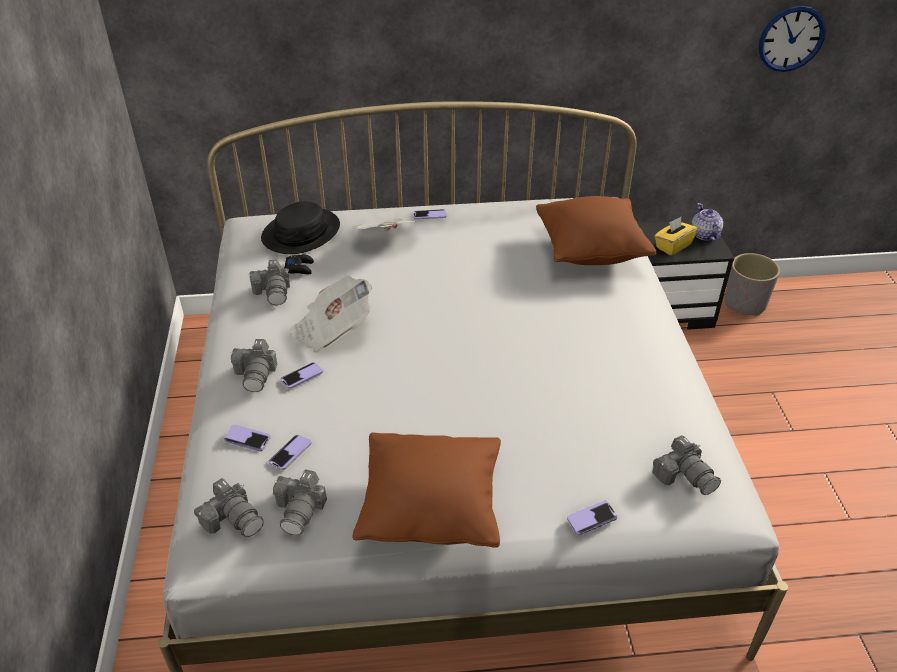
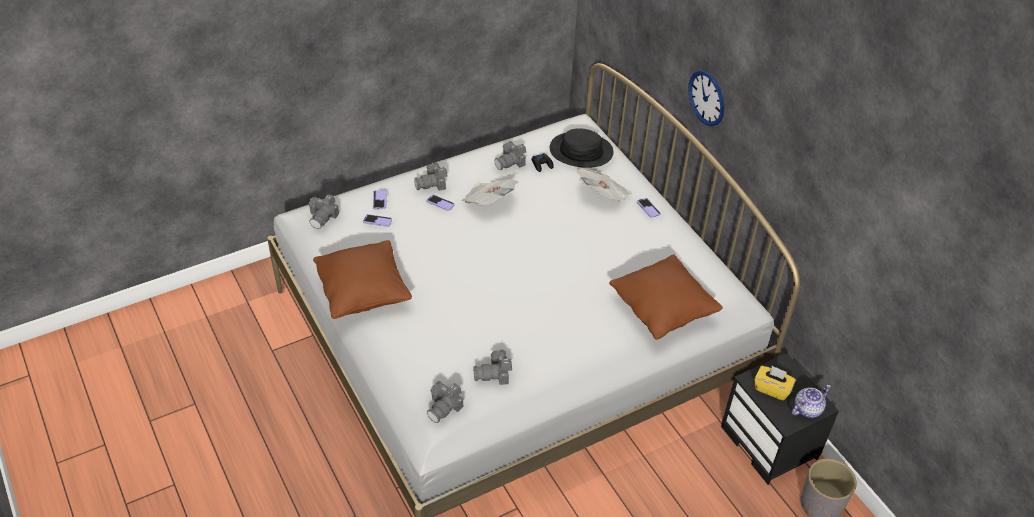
camera: 65 degrees right, 5 degrees up
(300, 509) = (340, 240): camera -> camera (494, 374)
(592, 518) = (388, 367): phone -> none
(791, 39) = (924, 315): wall clock -> wall clock (707, 98)

